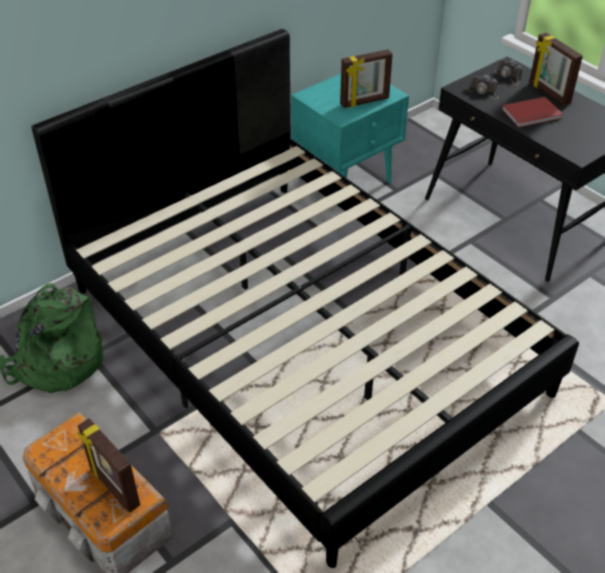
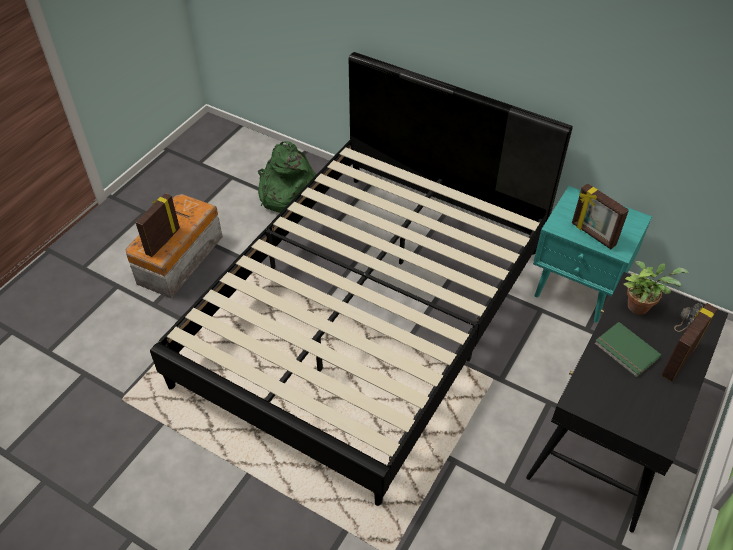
camera: 70 degrees right, 5 degrees up
(483, 91) = (640, 305): camera -> potted plant
(532, 115) = (625, 351): red book -> green book

